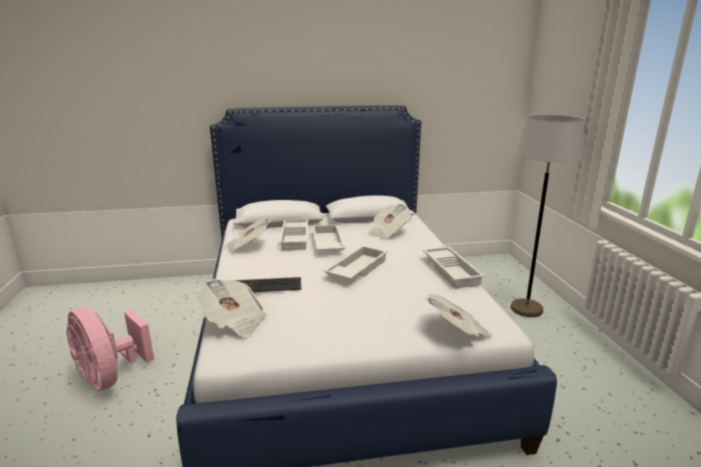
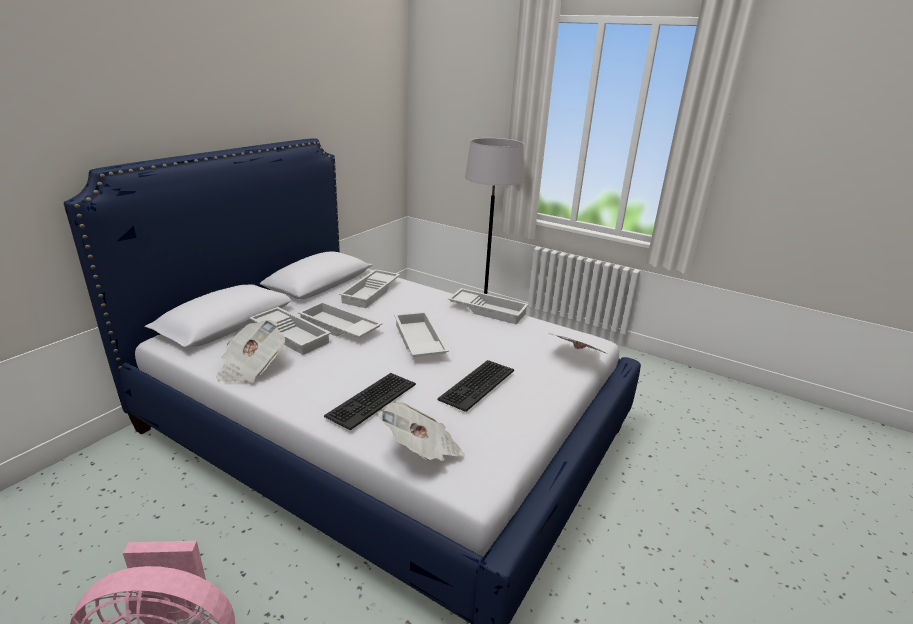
camera: 50 degrees left, 5 degrees up
(336, 308) = (476, 385): none -> keyboard
(388, 232) = (371, 293): newspaper -> white tray

